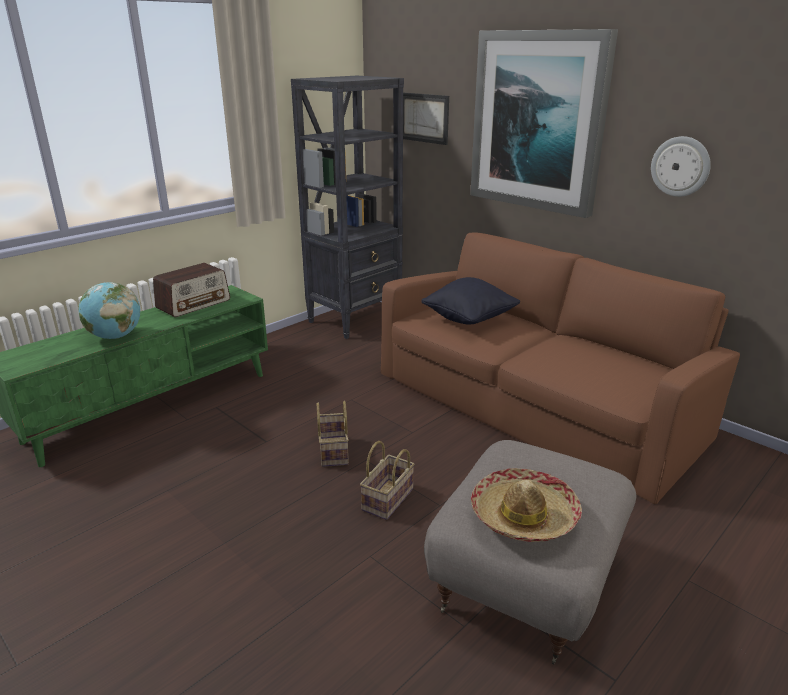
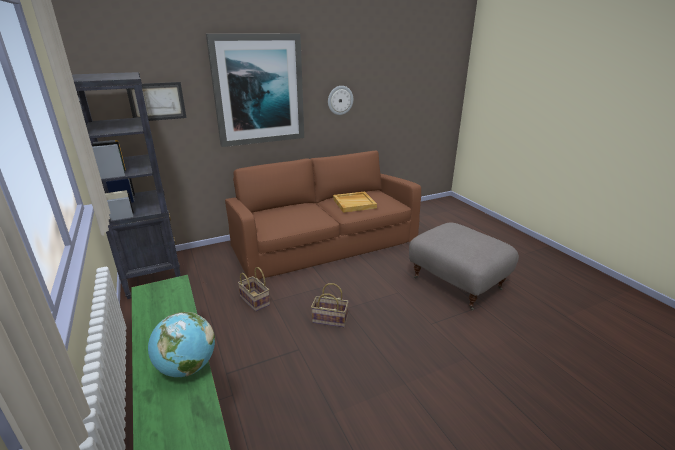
camera: 70 degrees left, 0 degrees up
(194, 304) = (156, 311): radio -> none
(388, 500) = (388, 308): basket -> basket (255, 301)
(469, 320) = (287, 216): black pillow -> none
(523, 515) = (480, 245): hat -> none
(576, 358) = (354, 203): none -> beige tray

